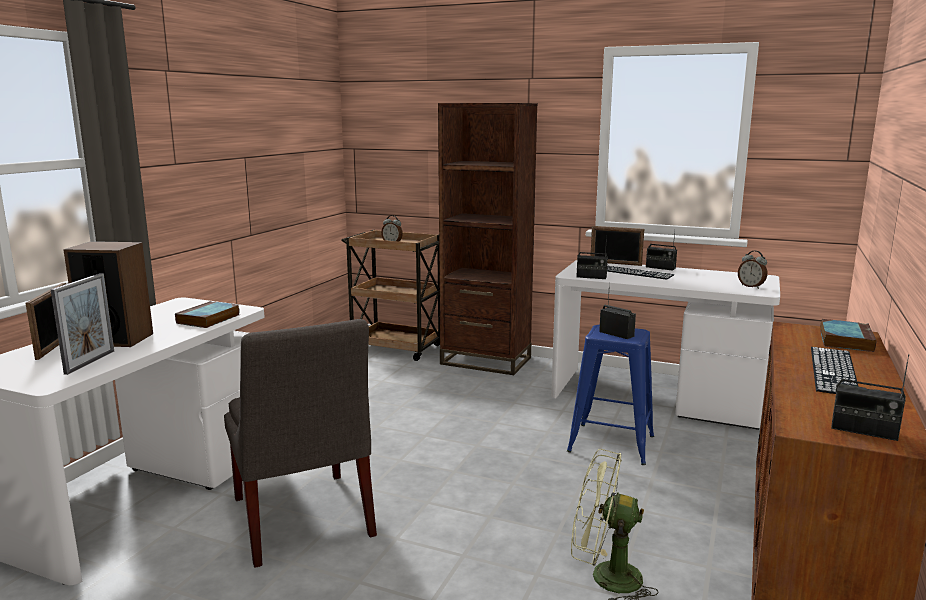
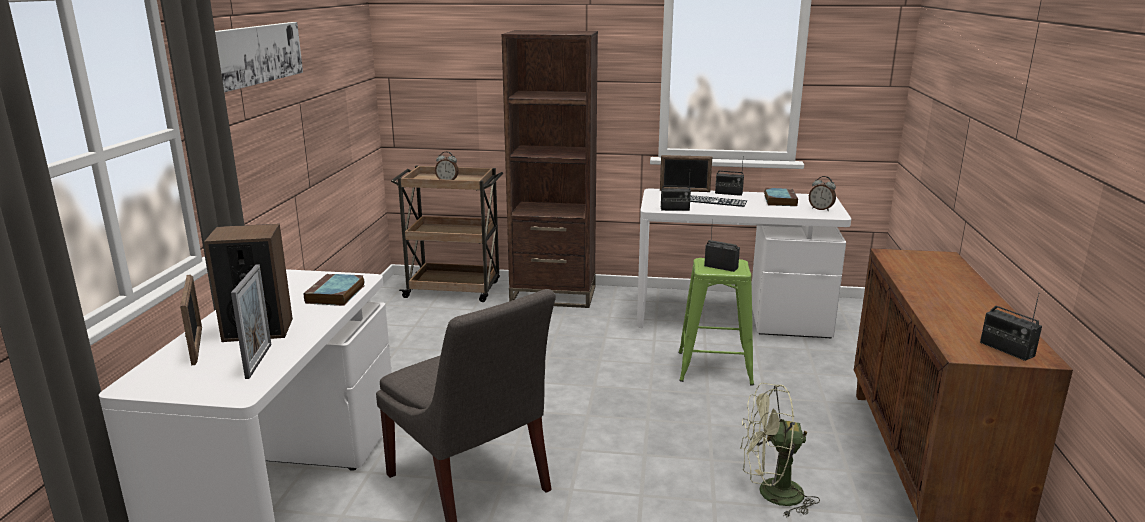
camera: 15 degrees left, 5 degrees up
(192, 107) = (256, 54): none -> picture
(612, 444) = (715, 368): blue stool -> green stool
(833, 370) = (949, 295): keyboard -> none
(845, 340) = (938, 262): book -> book (779, 200)
(864, 430) = (1006, 349): radio -> radio turned 45 degrees clockwise

